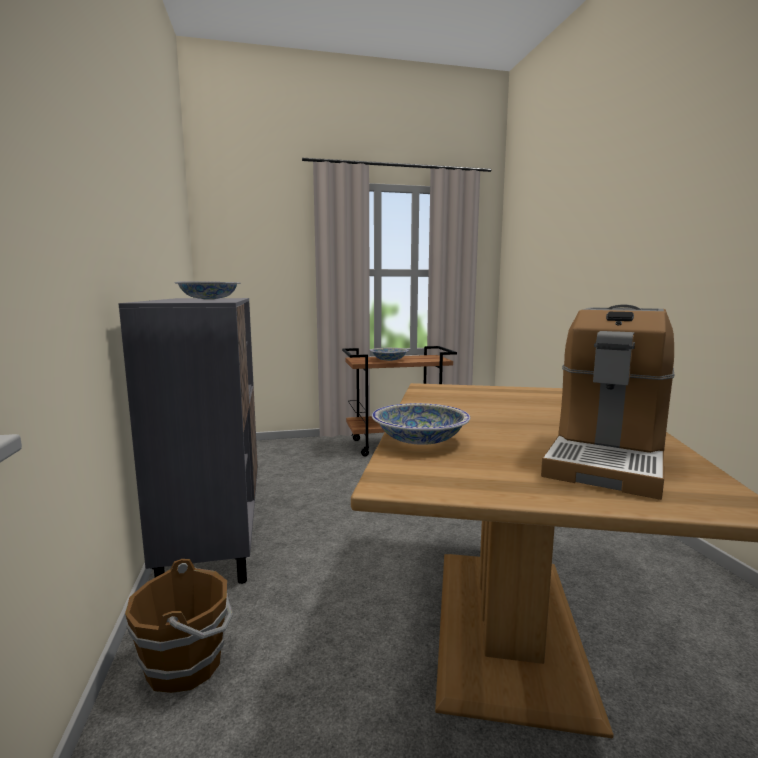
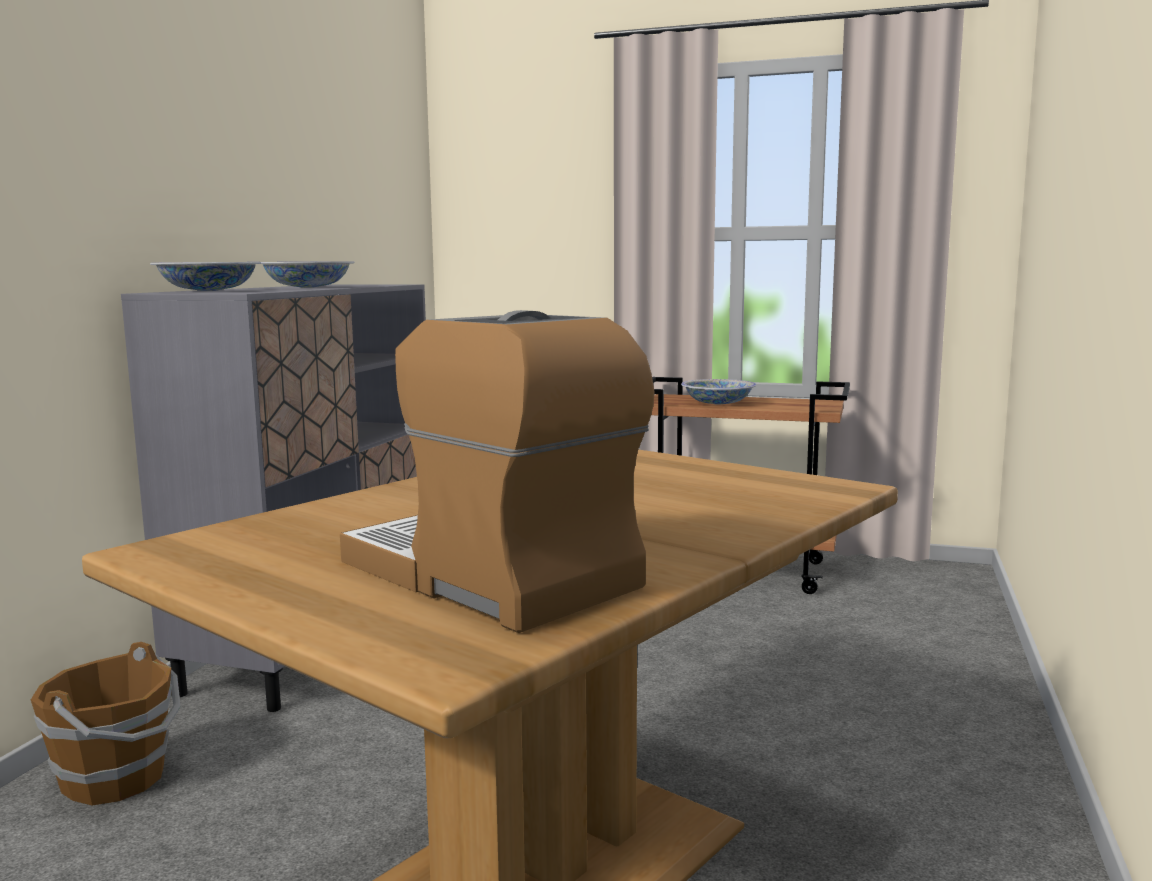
camera: 30 degrees right, 0 degrees up
(420, 440) = (326, 513): bowl -> bowl (209, 291)
(607, 457) = (492, 576): coffee machine -> coffee machine turned 75 degrees clockwise

